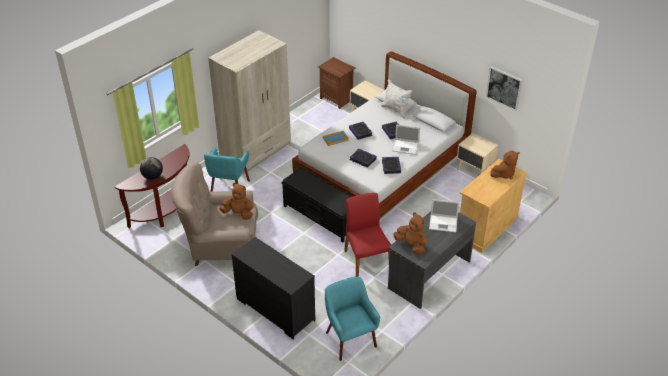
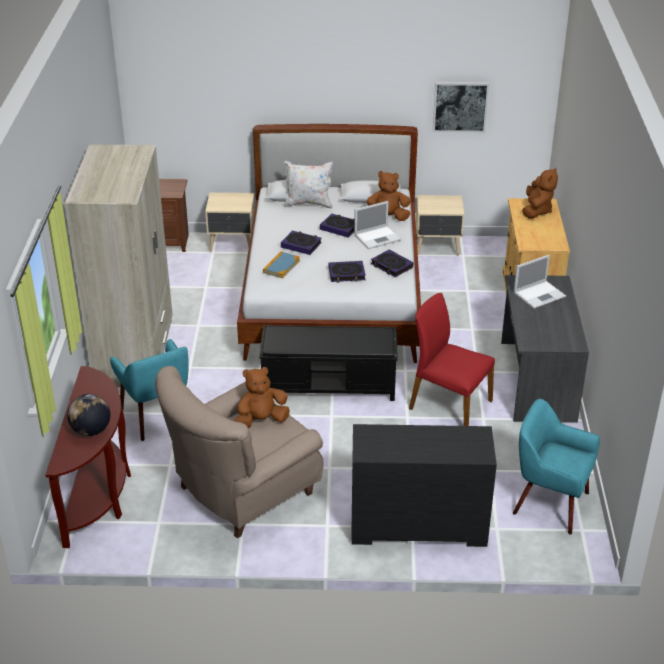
camera: 40 degrees left, 5 degrees down
(411, 245) = (539, 335): brown plush toy -> brown plush toy (387, 217)

